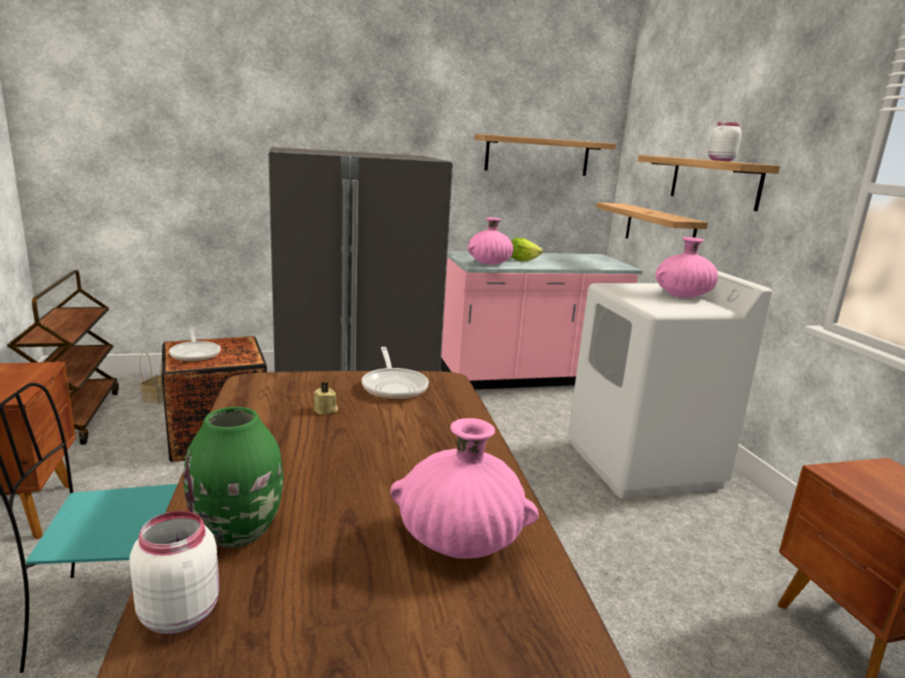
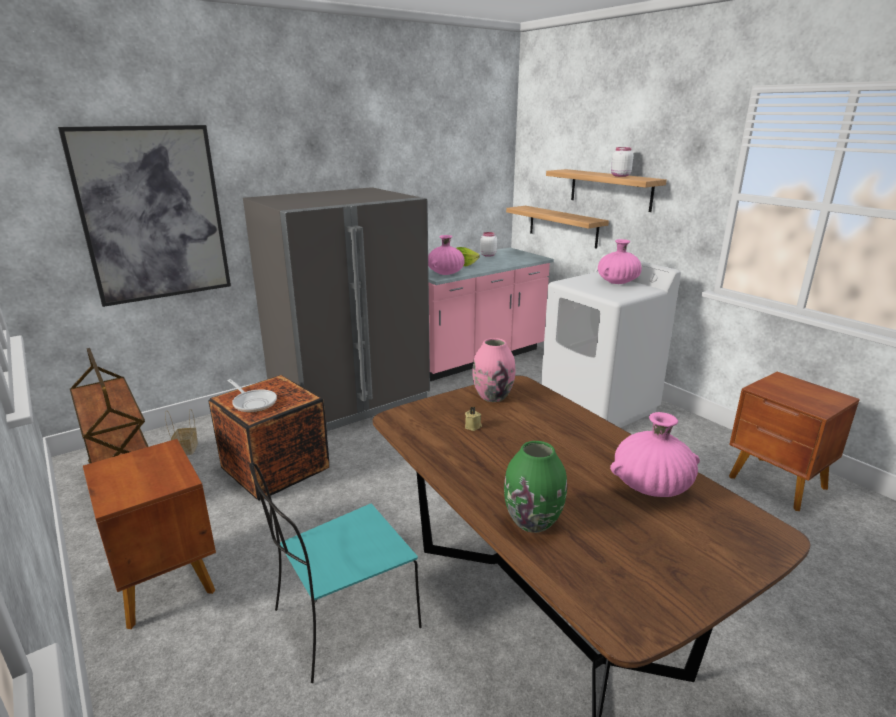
camera: 20 degrees left, 5 degrees up
(176, 152) = (153, 214): none -> picture
(180, 612) = (565, 574): white jar -> white jar (487, 255)
(394, 386) = (493, 396): frying pan -> pink vase
(537, 156) = (456, 174): shelf -> none

